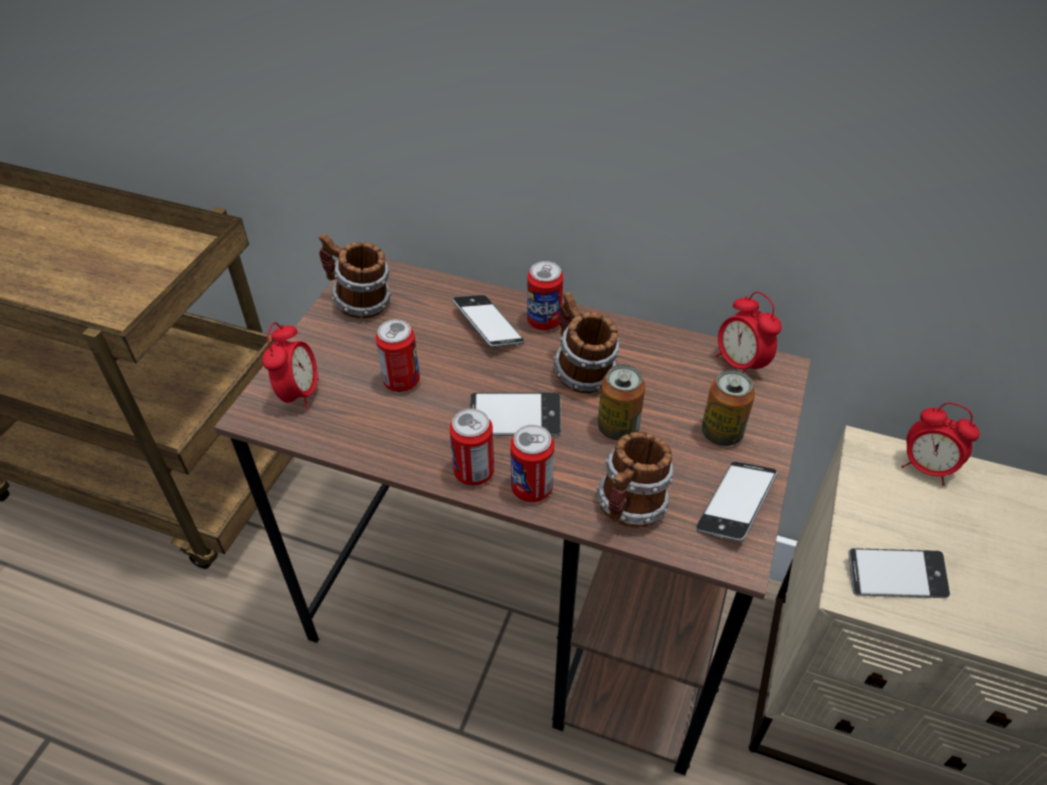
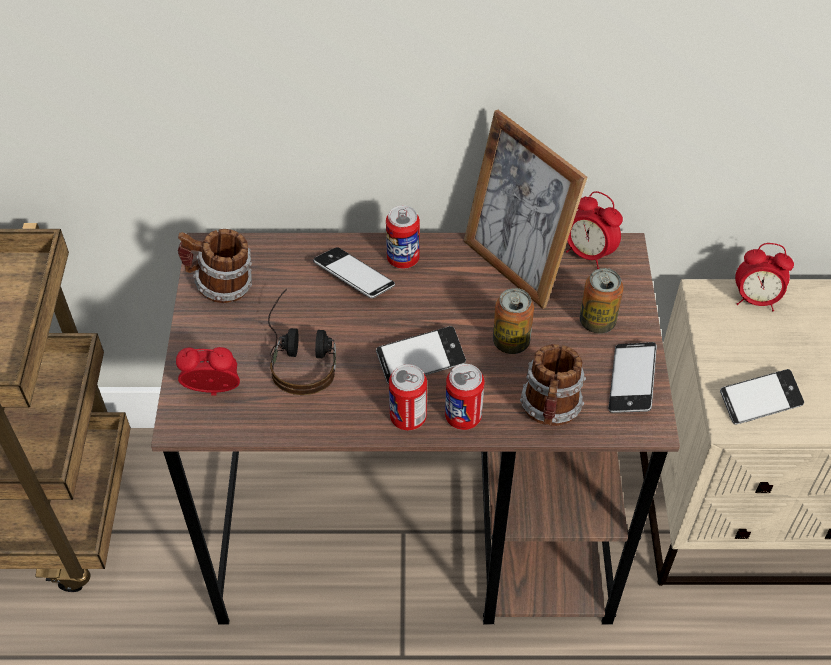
camera: 20 degrees left, 5 degrees up
(299, 394) = (214, 392): alarm clock -> alarm clock turned 75 degrees counterclockwise
(401, 381) = (302, 353): can -> headphones
(581, 372) = (458, 299): mug -> none
(655, 356) = (515, 266): none -> picture frame

